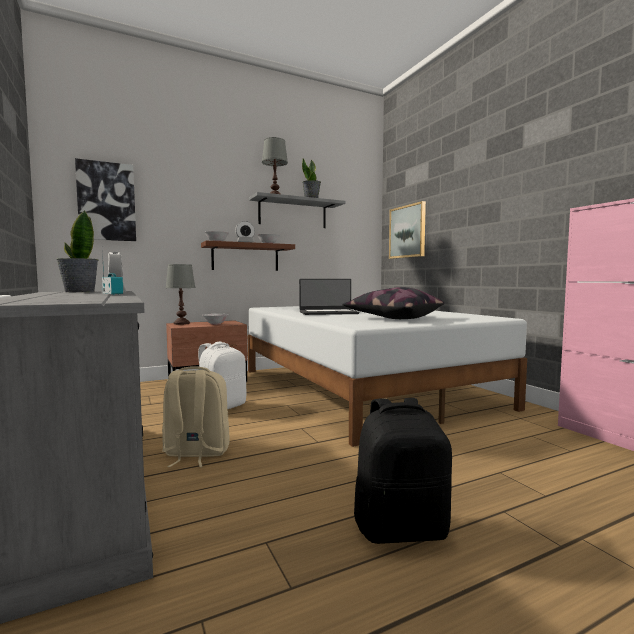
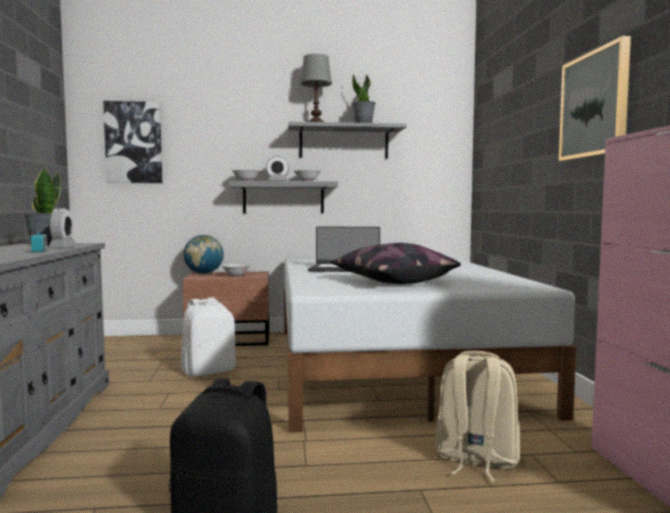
camera: 20 degrees right, 0 degrees up
(181, 323) = (204, 274): grey table lamp -> globe
(196, 453) = (132, 415): beige backpack -> beige backpack (475, 460)
(245, 257) = (283, 197): brown shelf -> grey shelf
(407, 231) = (493, 160): picture -> picture (594, 105)

